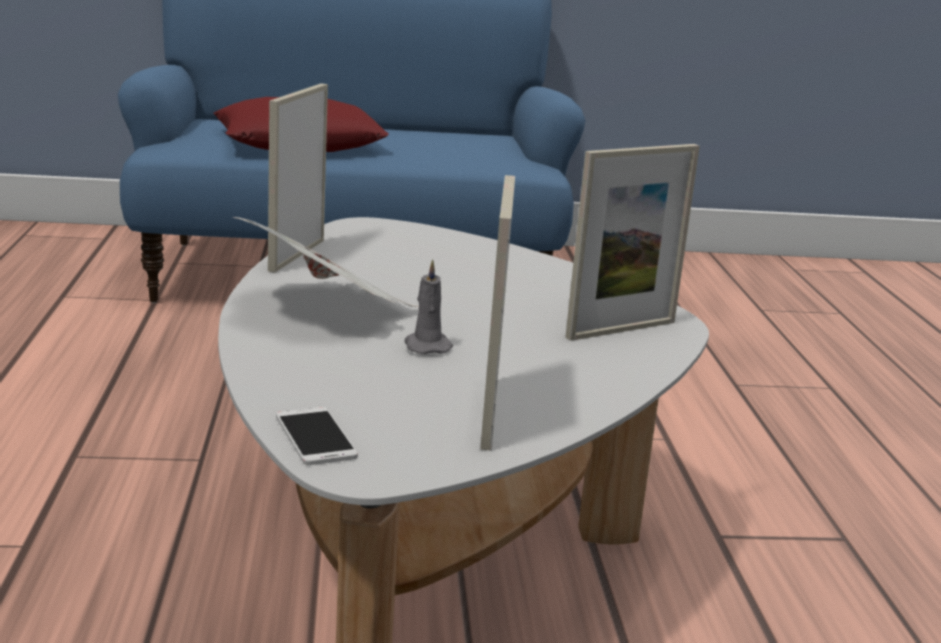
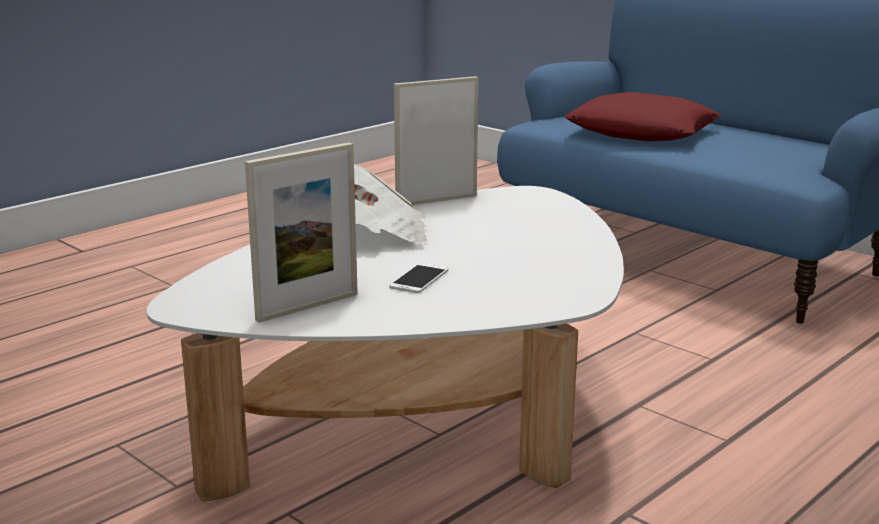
camera: 50 degrees right, 0 degrees up
(315, 437) = (200, 287): phone -> phone (419, 279)
(426, 346) = (371, 266): grey candle -> none
(621, 330) = (522, 294): picture frame -> none

